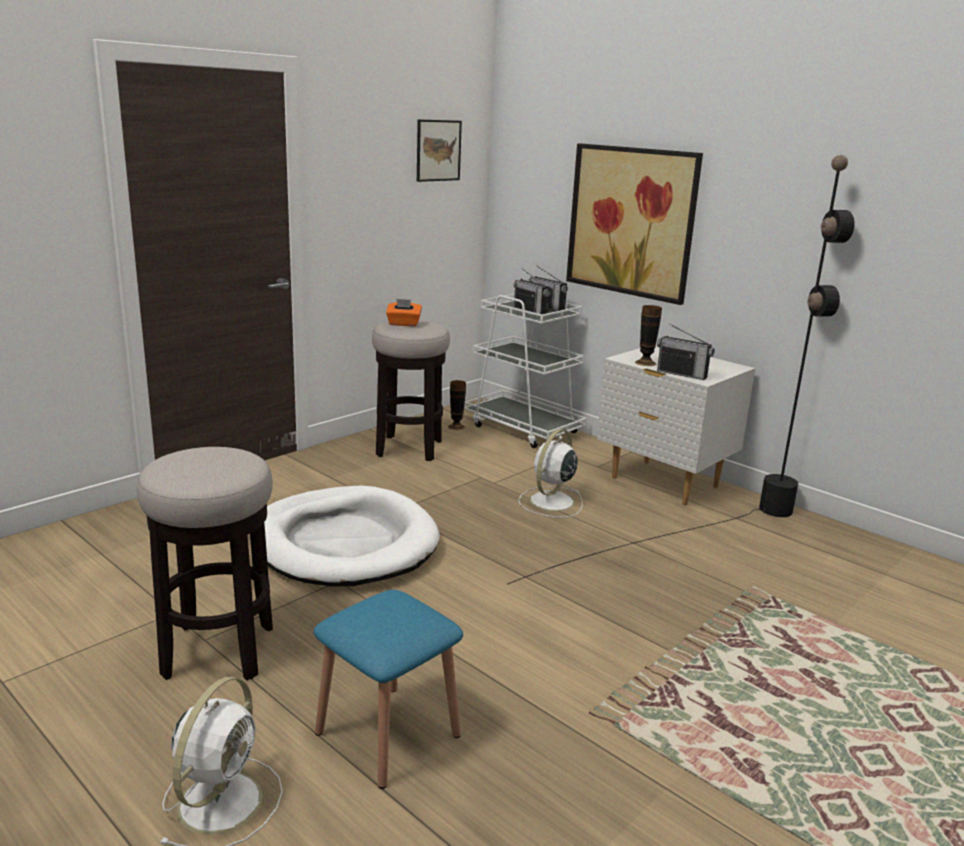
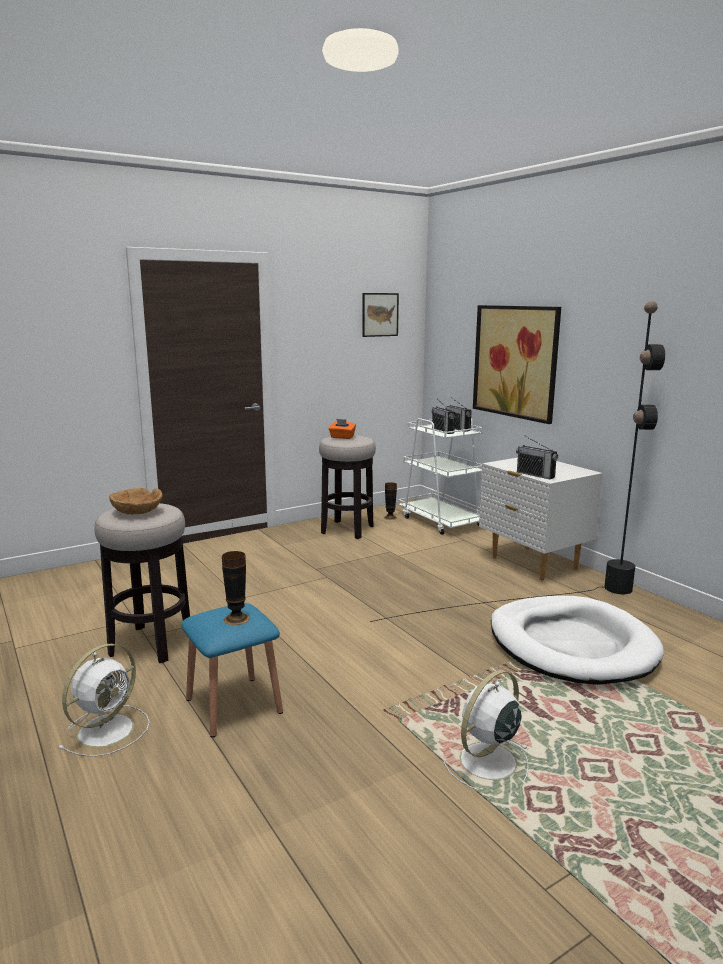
camera: 15 degrees right, 5 degrees down
(202, 465) = (137, 512): none -> brown bowl
(344, 543) = (268, 587): white dog bed -> white dog bed (571, 645)
(550, 502) = (434, 571): white fan -> white fan (486, 763)
(645, 363) = (512, 467): vase -> vase (236, 619)

